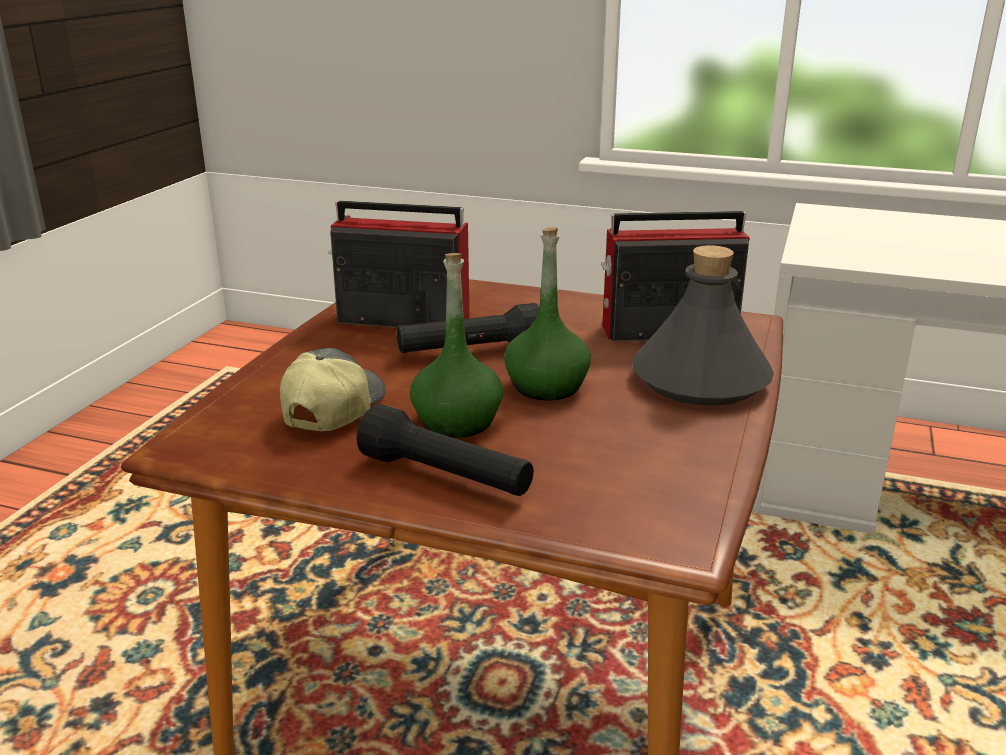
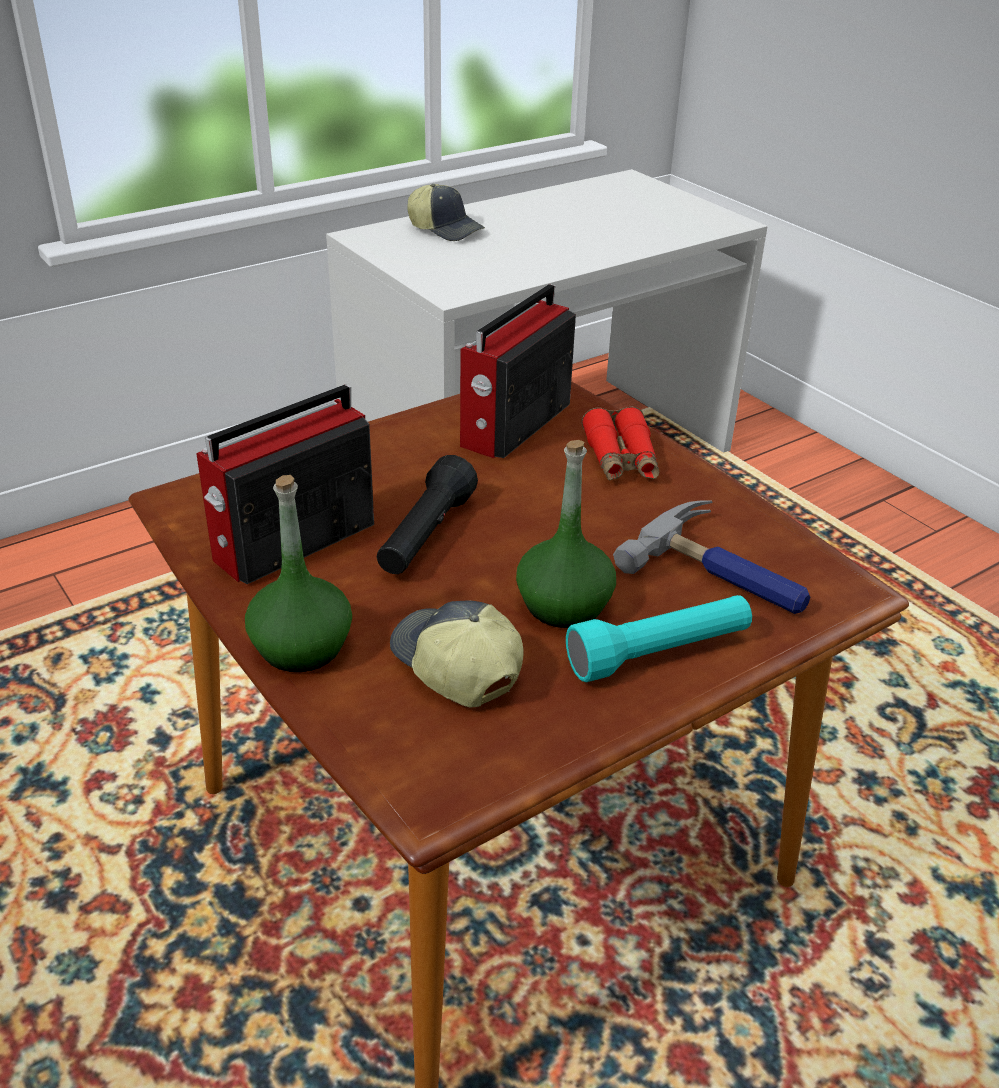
camera: 55 degrees left, 10 degrees up
(446, 477) = (659, 654): black flashlight -> turquoise flashlight
(546, 387) = (549, 531): green bottle -> green bottle (301, 647)
(606, 472) = (725, 573): none -> hammer
(699, 380) = (621, 459): grey bottle -> red binoculars
(901, 224) = (446, 229): none -> cap

